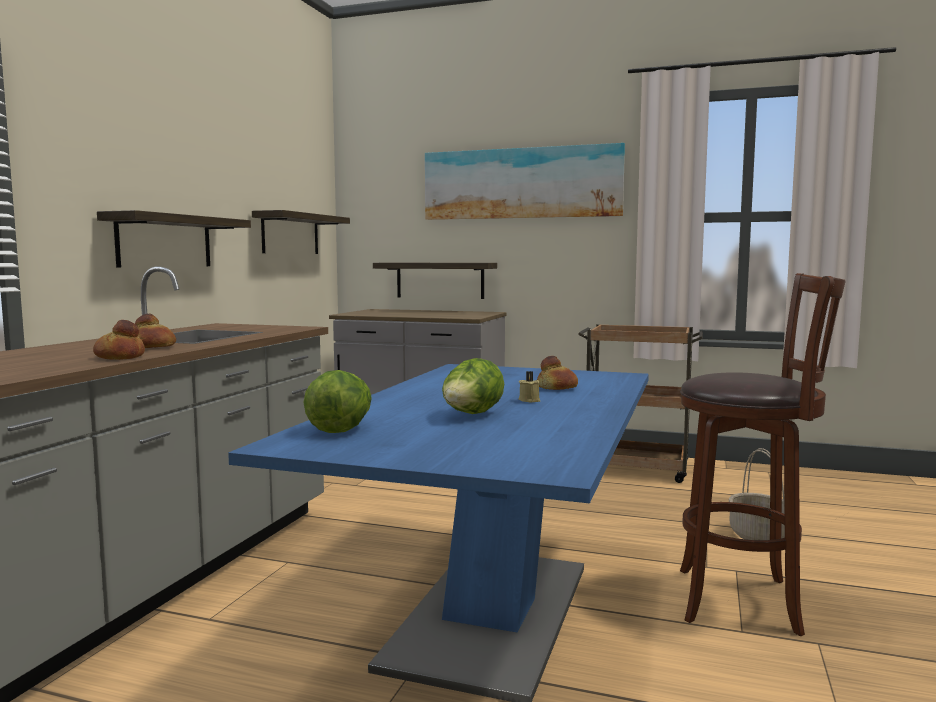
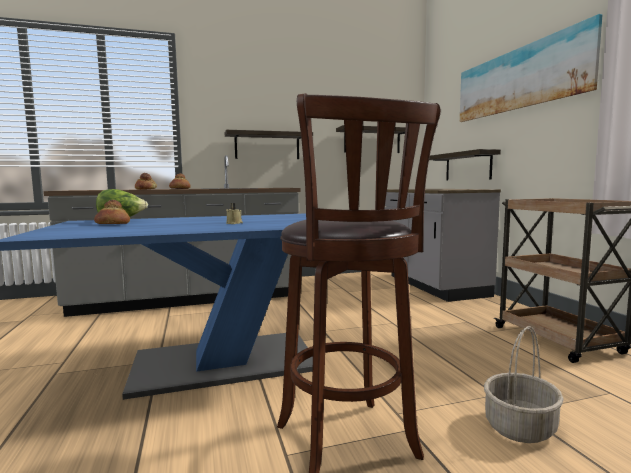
camera: 55 degrees right, 0 degrees up
(471, 415) = (174, 223): lettuce -> none
(556, 388) = (287, 222): bread -> bread (112, 224)

